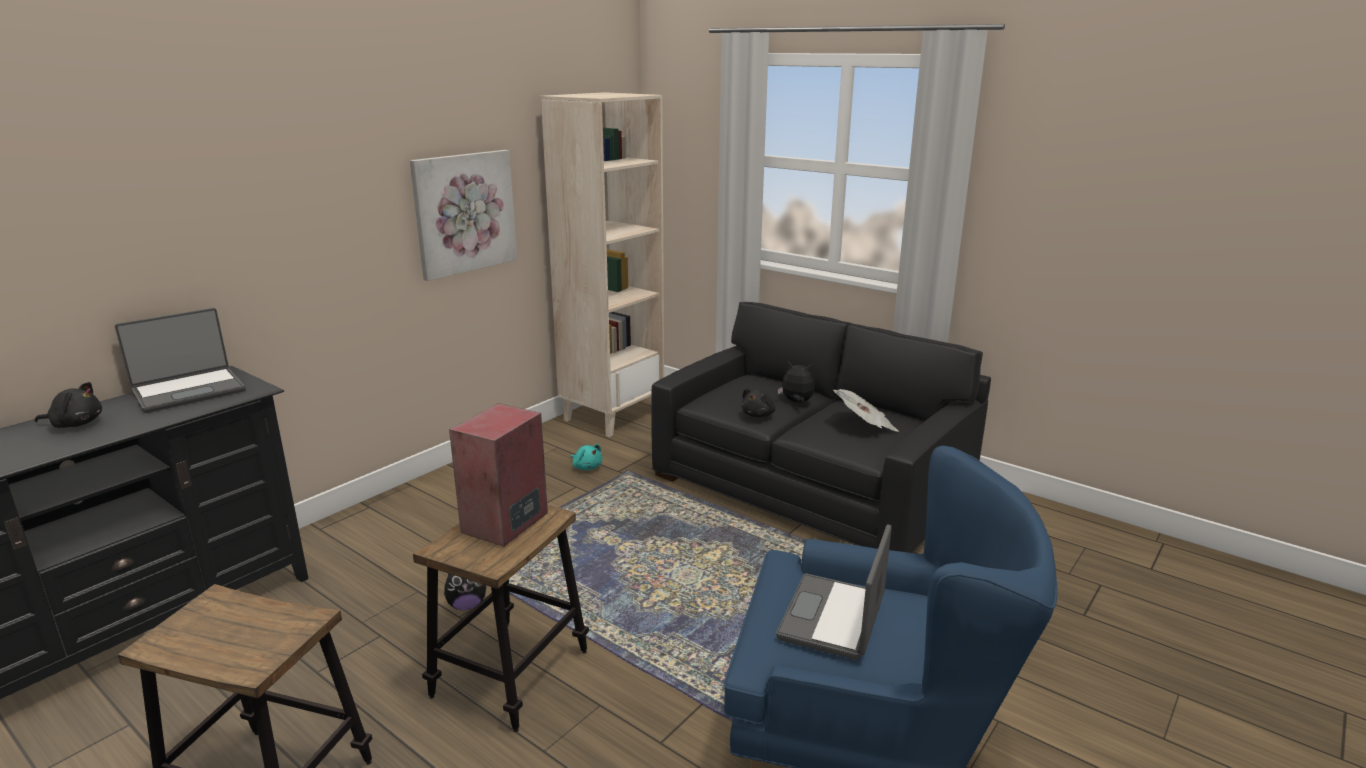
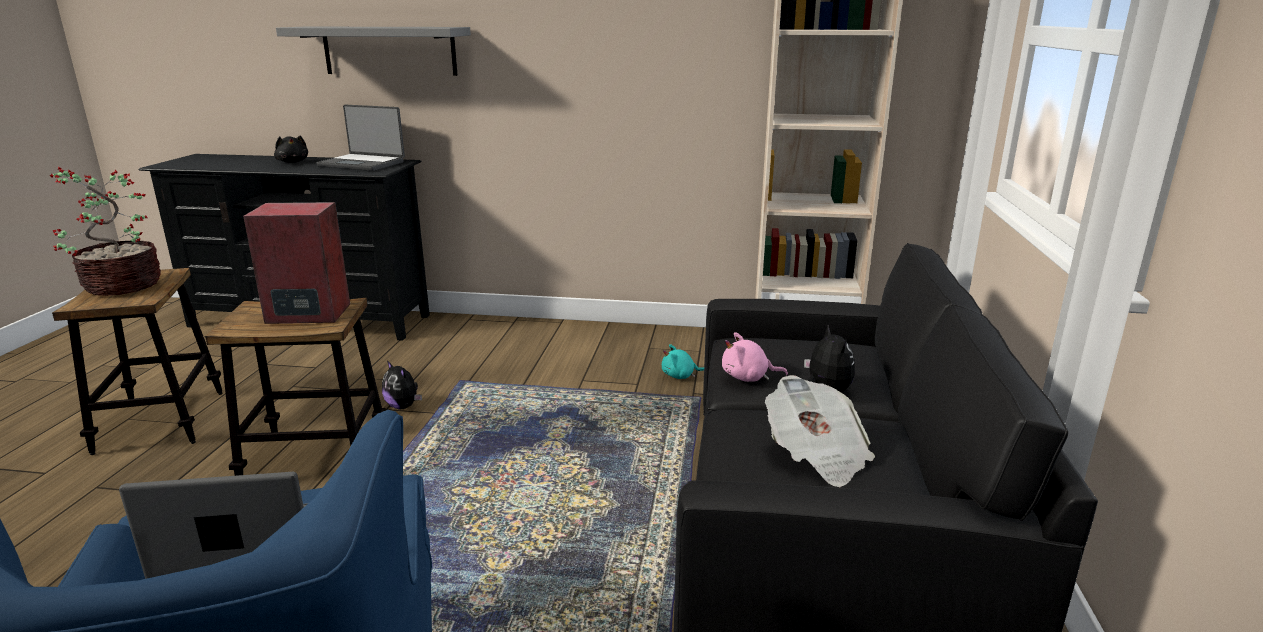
camera: 60 degrees right, 0 degrees up
(170, 240) = (389, 51): none -> grey shelf
(216, 636) = (120, 286): none -> potted plant
(464, 213) = (660, 72): picture -> none
(586, 467) = (680, 376): turquoise plush toy -> turquoise plush toy turned 75 degrees clockwise
(759, 415) = (748, 377): black plush toy -> pink plush toy

